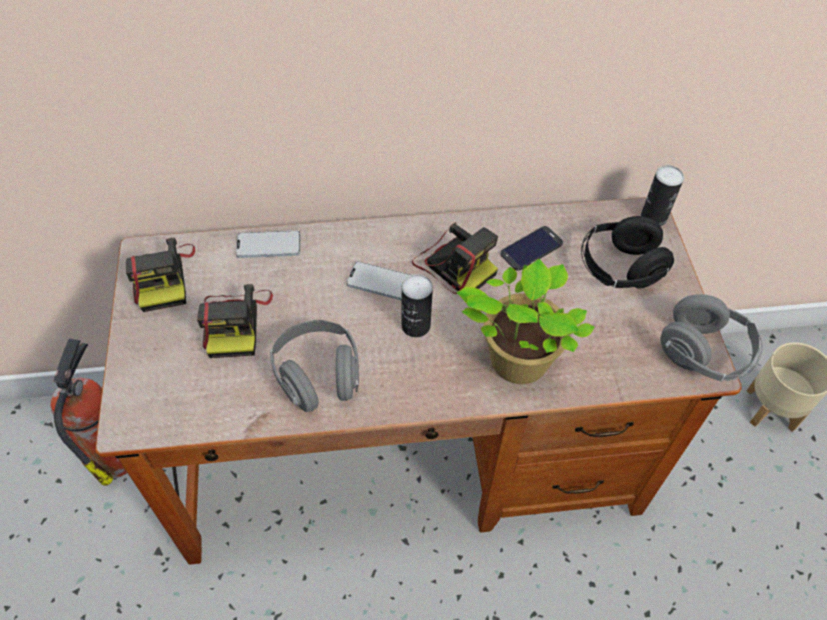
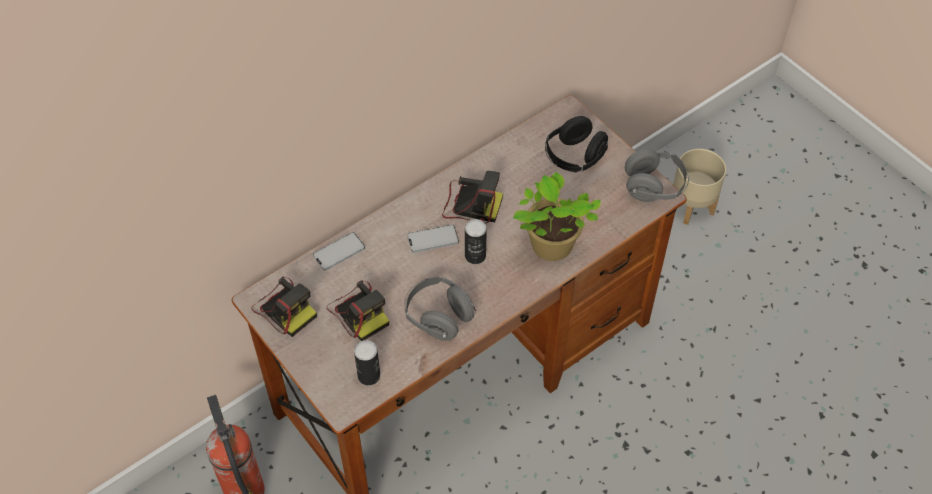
camera: 30 degrees left, 0 degrees up
(531, 248) = (512, 170): phone -> none
(653, 217) = (573, 112): can -> can (369, 376)

